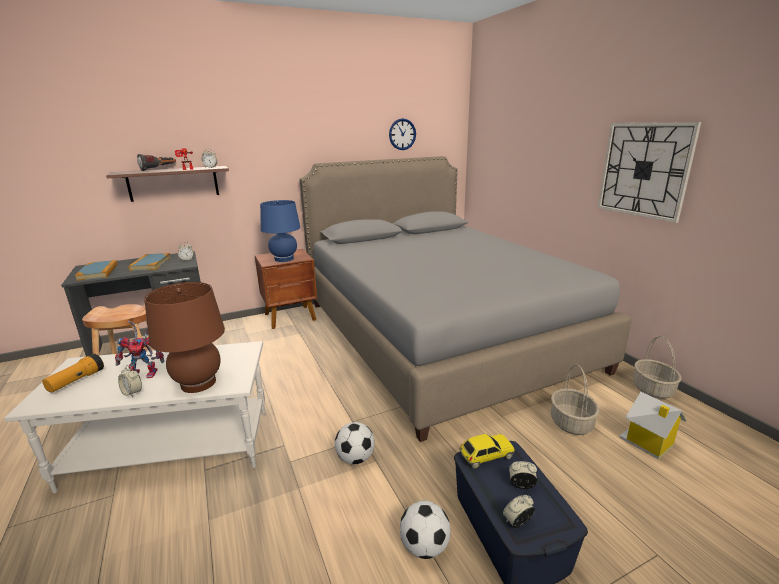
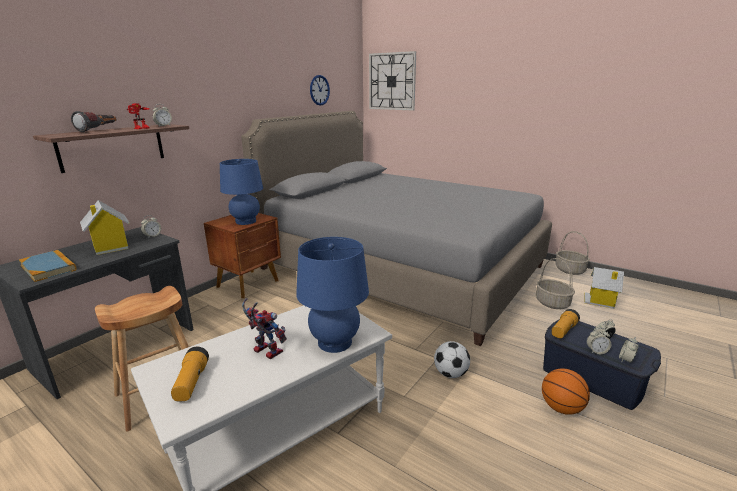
camera: 30 degrees left, 0 degrees up
(132, 393) = (281, 370): alarm clock -> alarm clock (596, 351)
(146, 373) = (264, 351): toy robot -> toy robot turned 105 degrees counterclockwise
(150, 264) = (110, 247): book -> toy house
(198, 383) = (335, 342): brown table lamp -> blue table lamp
(424, 546) = (561, 408): football -> basketball
(486, 456) = (563, 330): toy car -> flashlight
(644, 170) = (544, 115): wall clock -> wall clock (392, 81)

